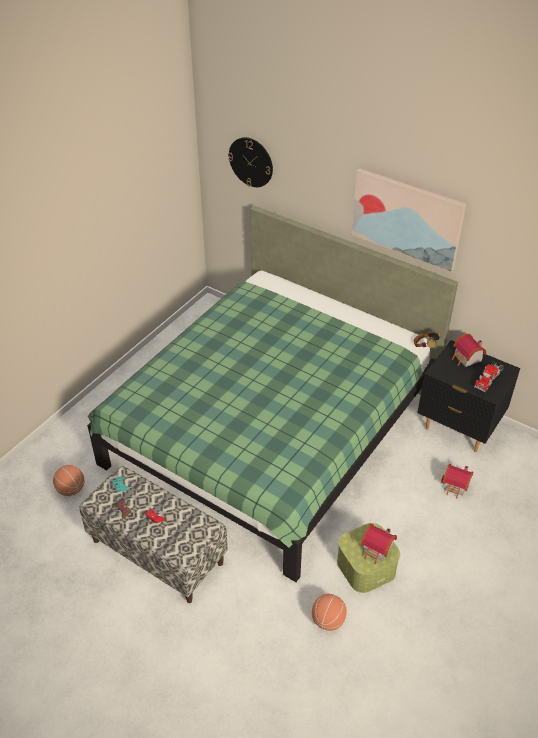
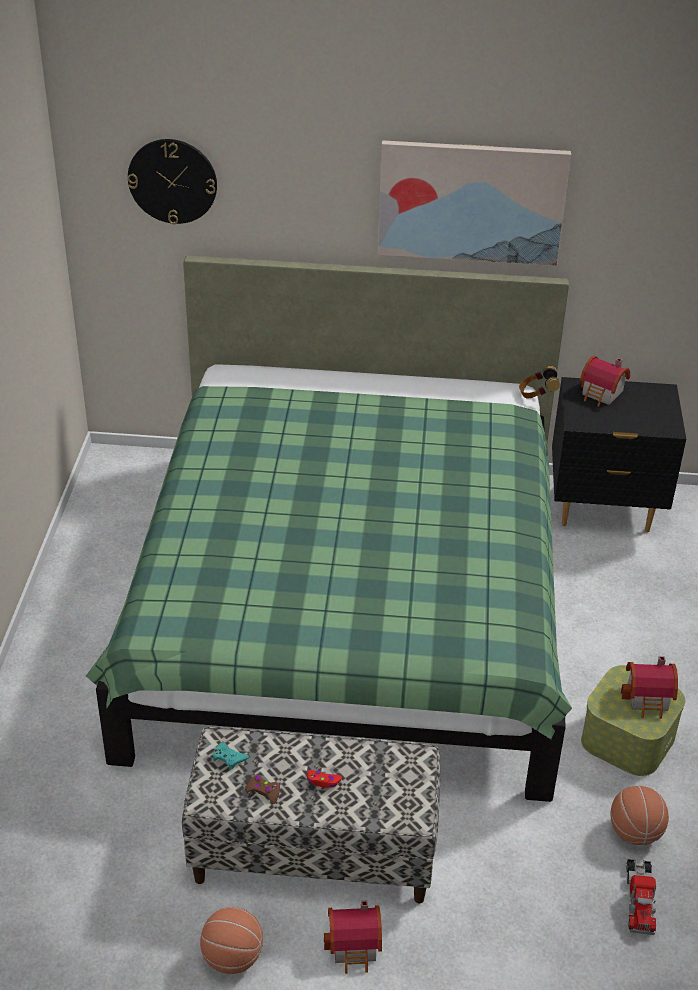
camera: 30 degrees left, 5 degrees down
(71, 489) = (93, 820): basketball -> basketball (233, 957)
(456, 487) = (659, 585): toy house -> toy house (355, 947)
(488, 378) = (650, 410): toy truck -> toy truck (639, 899)

